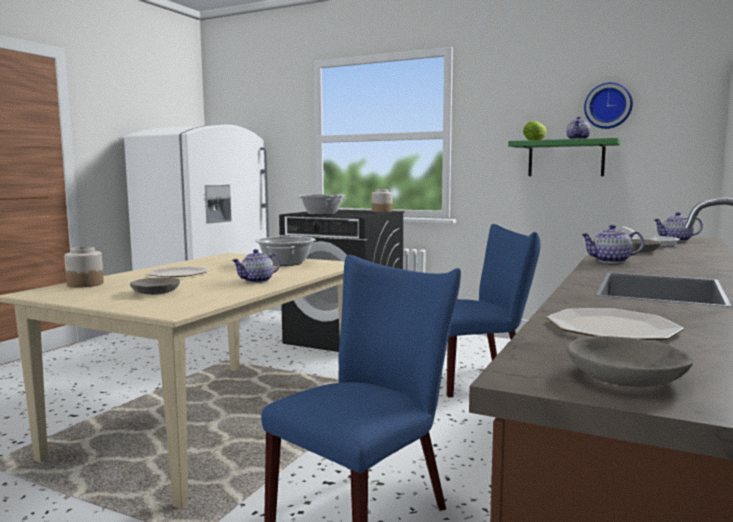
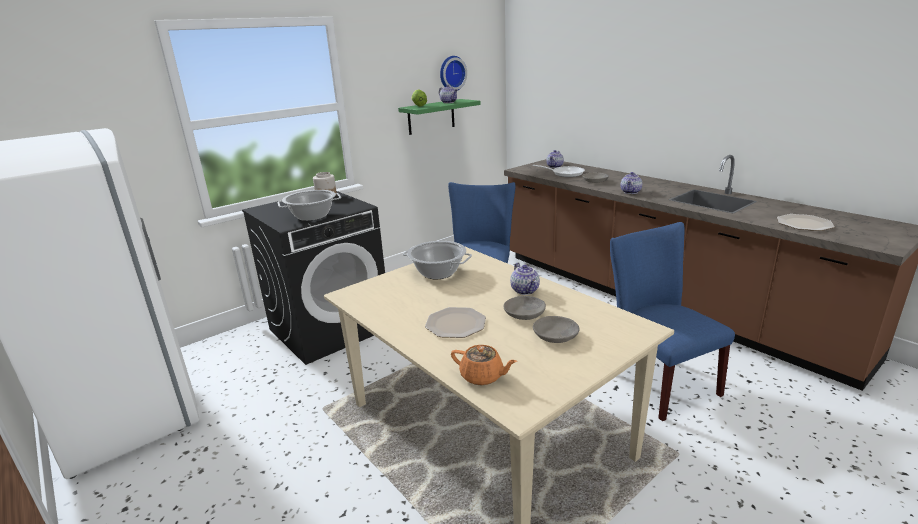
camera: 65 degrees left, 15 degrees up
(85, 284) = (482, 376): jar -> orange teapot
(627, 377) = (880, 236): grey bowl -> grey bowl (525, 313)

